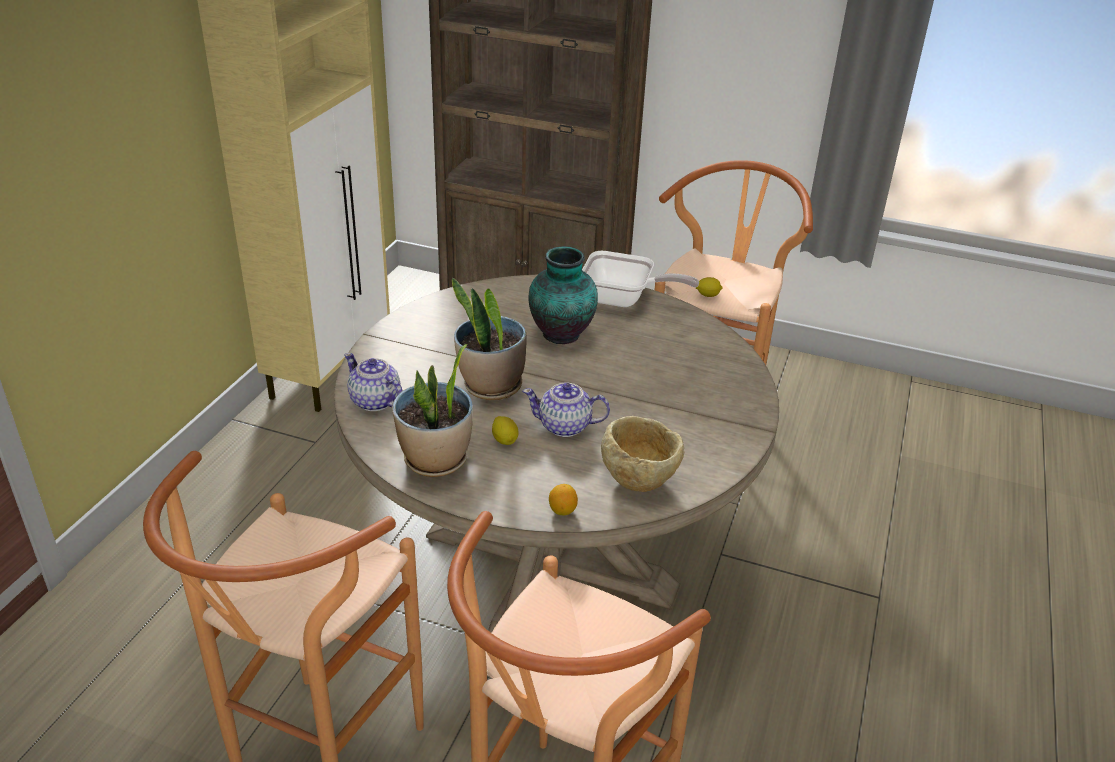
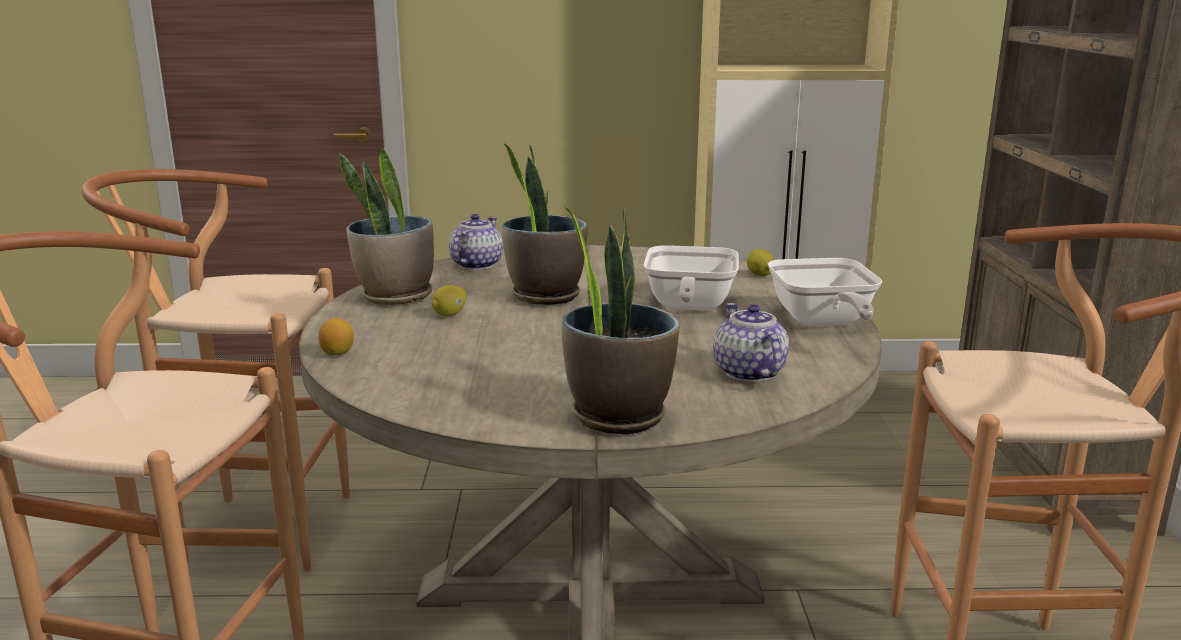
camera: 70 degrees right, 15 degrees down
(561, 335) = (688, 307): vase -> frying pan
(565, 426) = (498, 334): teapot -> teapot (748, 373)
(639, 478) = (419, 380): beige bowl -> none
(707, 295) = (972, 391): lemon -> lemon (759, 275)
(734, 413) = (618, 415): none -> potted plant

